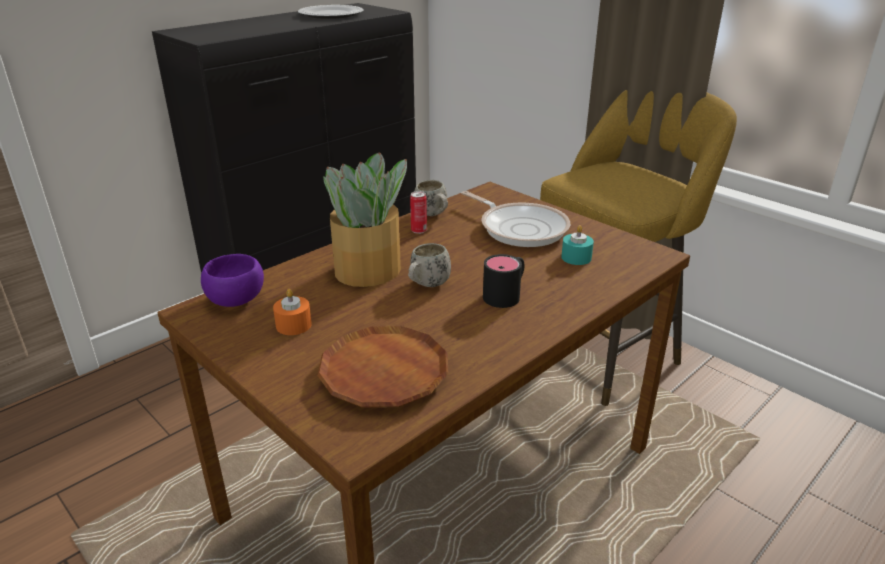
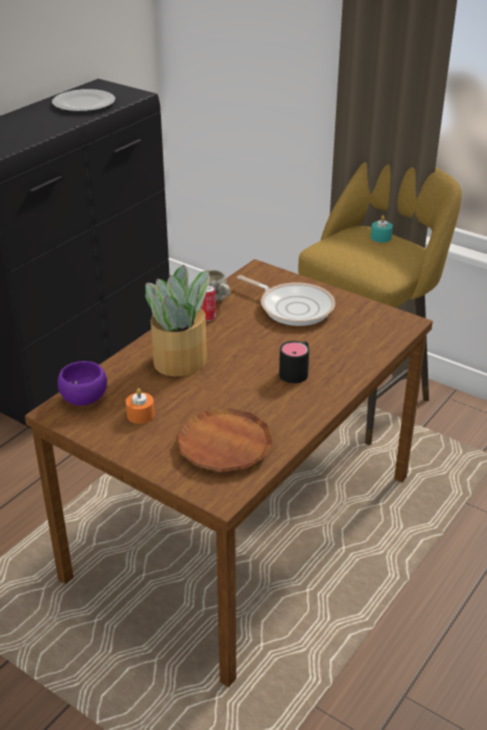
camera: 10 degrees left, 5 degrees up
(427, 286) = (232, 370): white mug -> none
(576, 257) = (344, 332): turquoise candle -> turquoise candle (380, 237)

